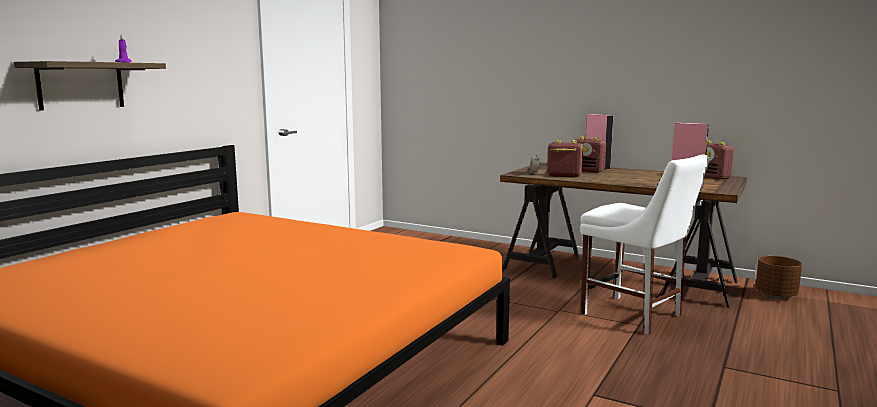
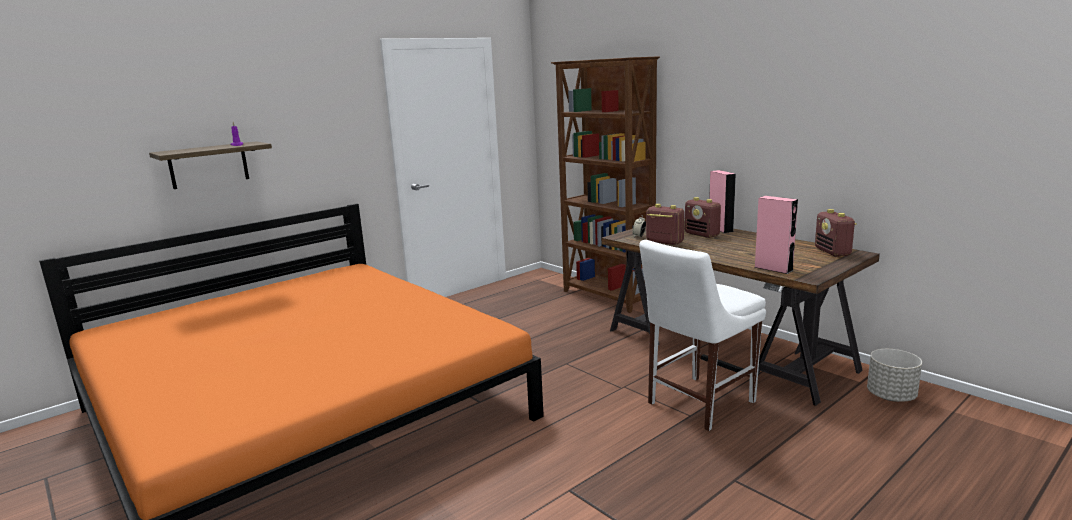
camera: 20 degrees right, 5 degrees up
(473, 245) = (607, 297): none -> brown bookcase
(635, 316) = (697, 404): white chair -> white chair turned 75 degrees clockwise
(776, 295) = (891, 396): brown planter -> grey planter

